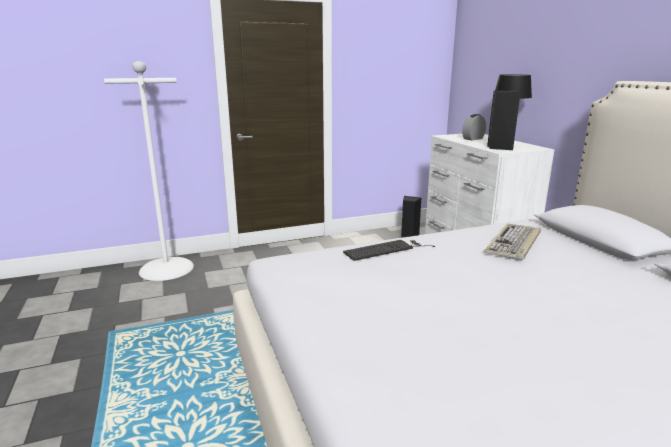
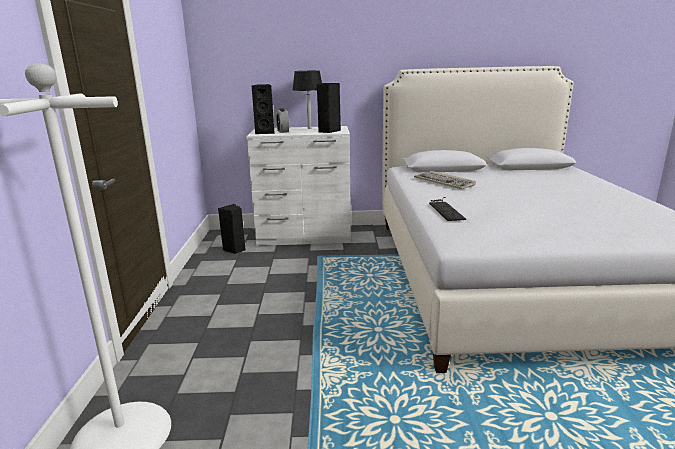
camera: 70 degrees left, 0 degrees up
(457, 136) = (265, 132): none -> black speaker

